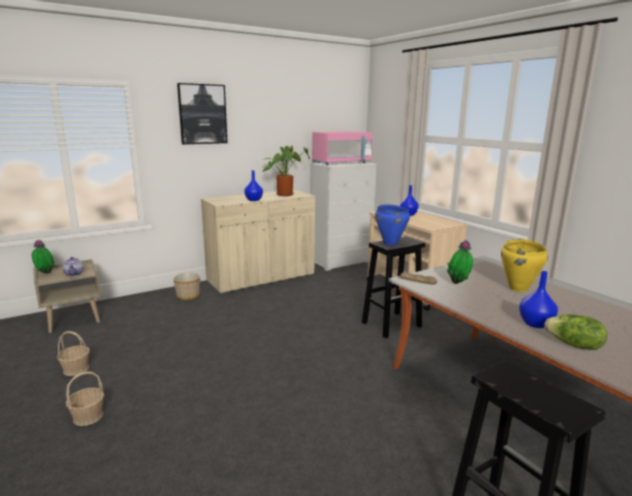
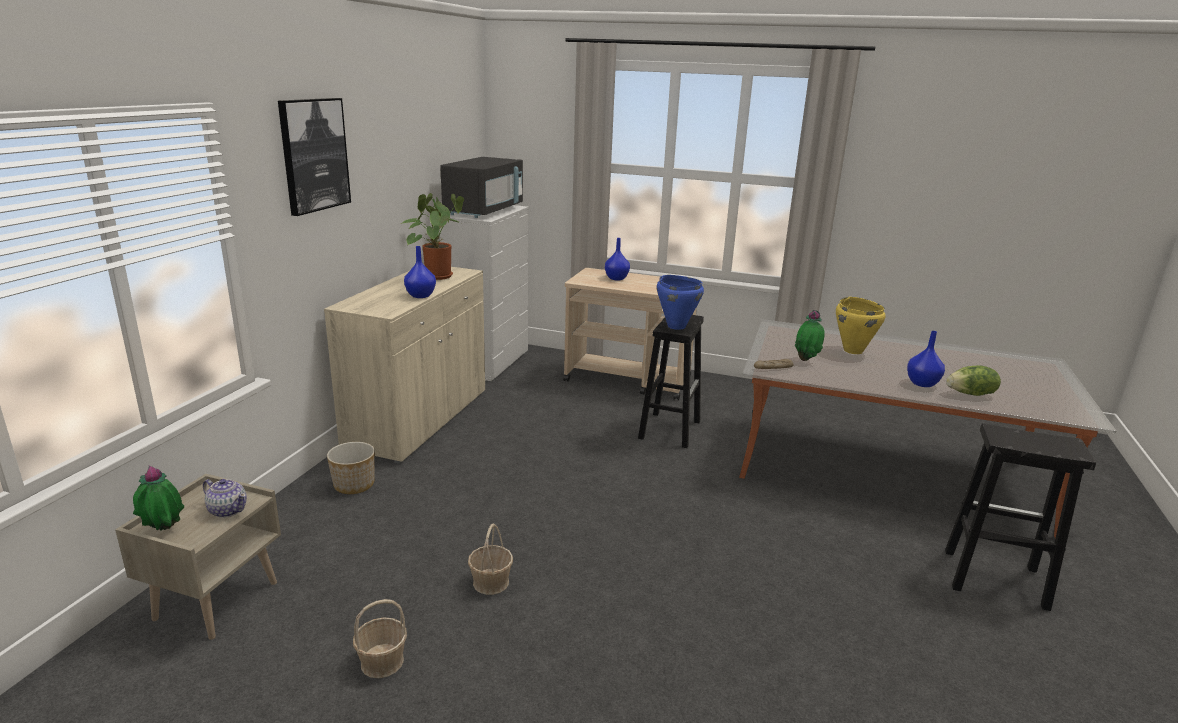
camera: 40 degrees left, 5 degrees up
(88, 416) = (523, 702): basket -> basket (490, 582)
(342, 163) = (484, 211): pink microwave -> black microwave

